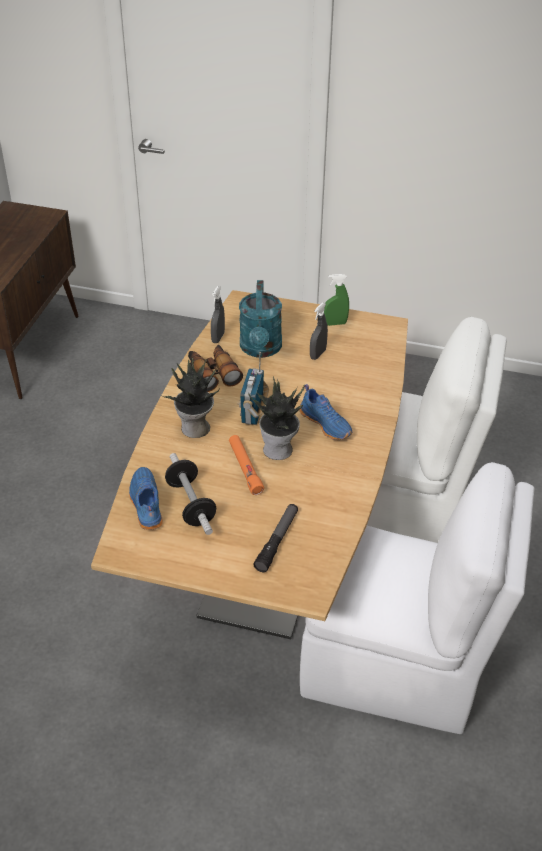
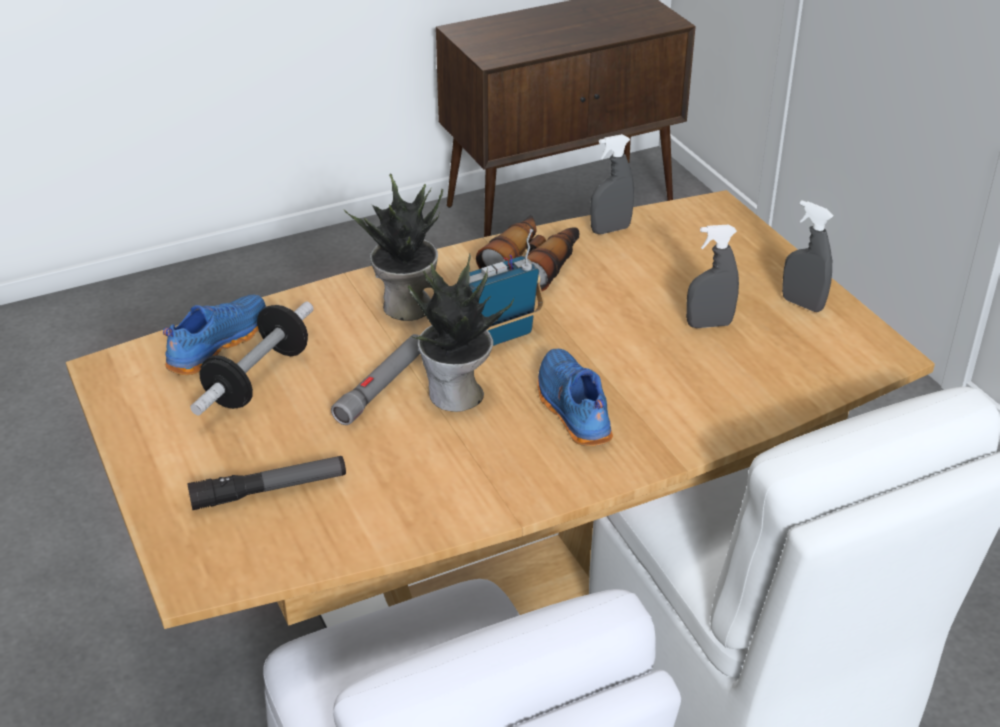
camera: 50 degrees right, 5 degrees down
(245, 468) = (382, 386): orange flashlight -> grey flashlight
(261, 349) = (641, 273): turquoise watering can -> none
(326, 423) = (571, 409): blue shoe -> blue shoe turned 150 degrees clockwise
(335, 323) = (802, 304): green spray bottle -> grey spray bottle

